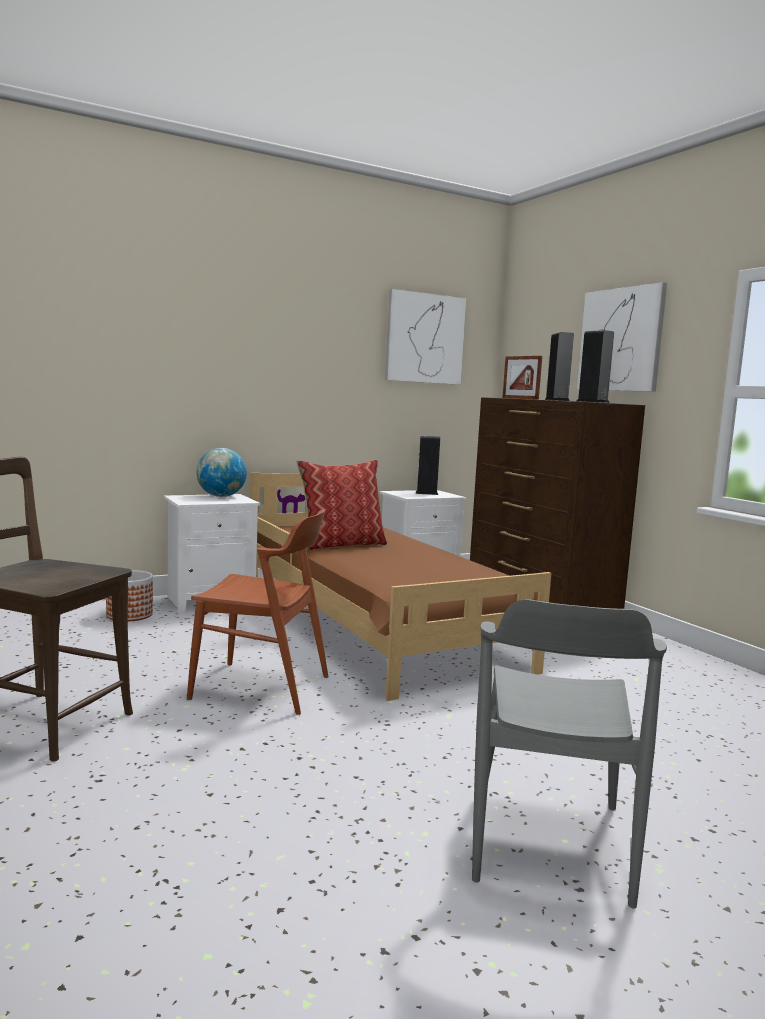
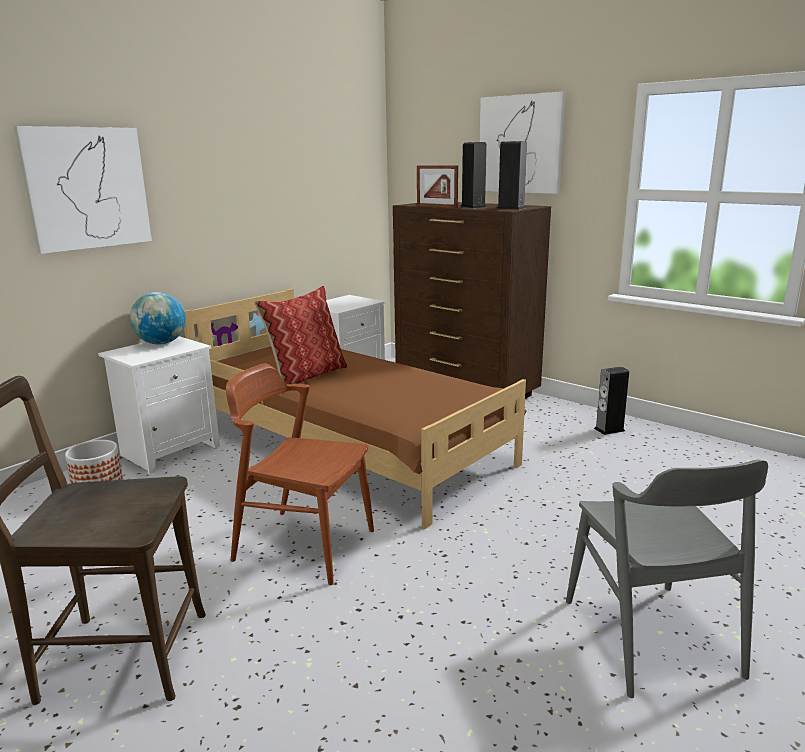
camera: 20 degrees left, 10 degrees up
(261, 687) = (304, 545): brown chair -> brown chair turned 150 degrees counterclockwise
(424, 338) = (323, 147): picture -> picture (87, 188)
(426, 493) = (346, 301): speaker -> speaker (609, 429)

